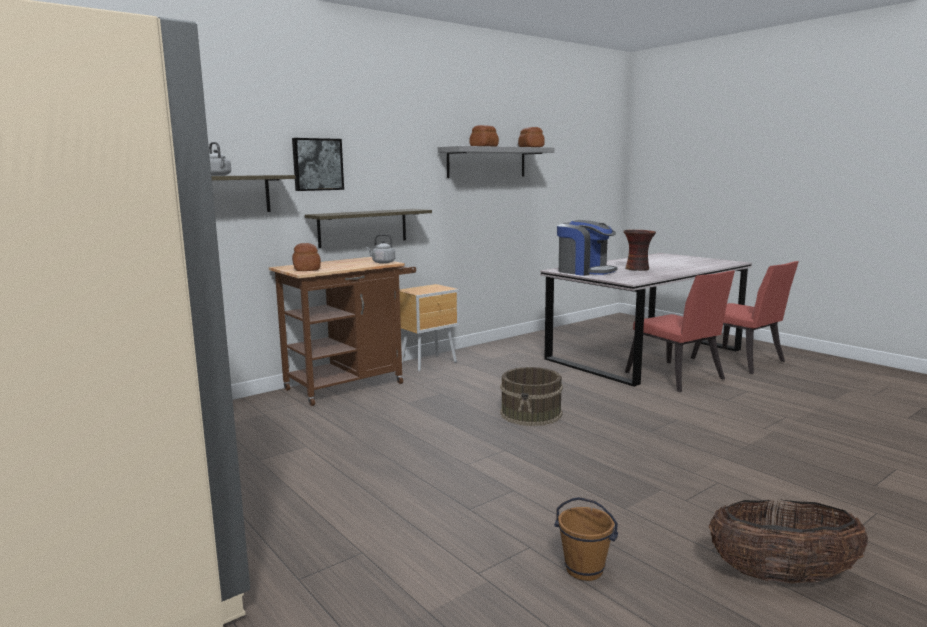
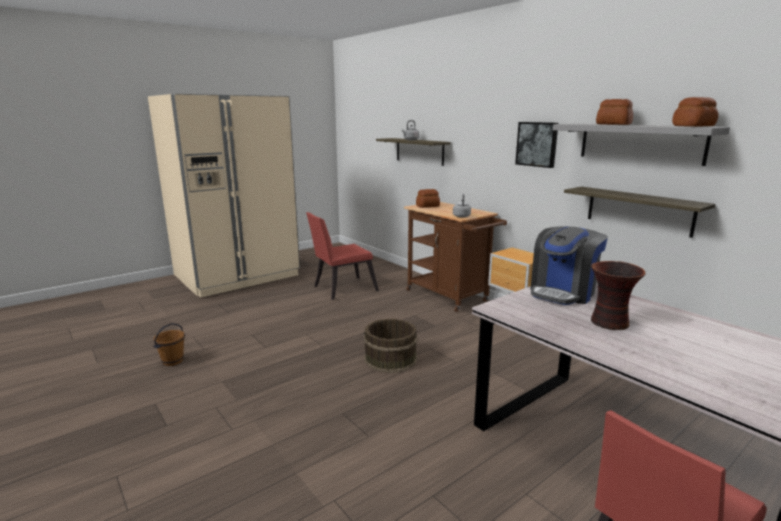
camera: 90 degrees right, 5 degrees up
(317, 164) = (472, 136): picture -> picture (537, 144)
(363, 227) = (497, 189): shelf -> shelf (639, 210)
(677, 378) = (518, 469): red chair -> red chair (341, 289)
(781, 576) = (109, 423): basket -> none

